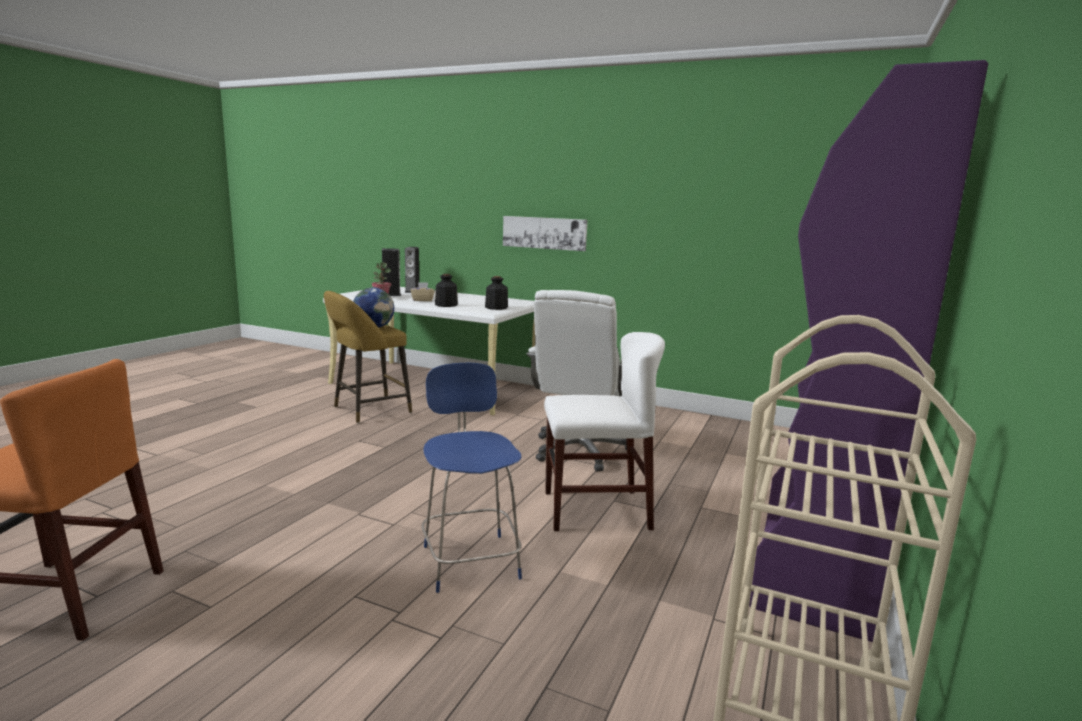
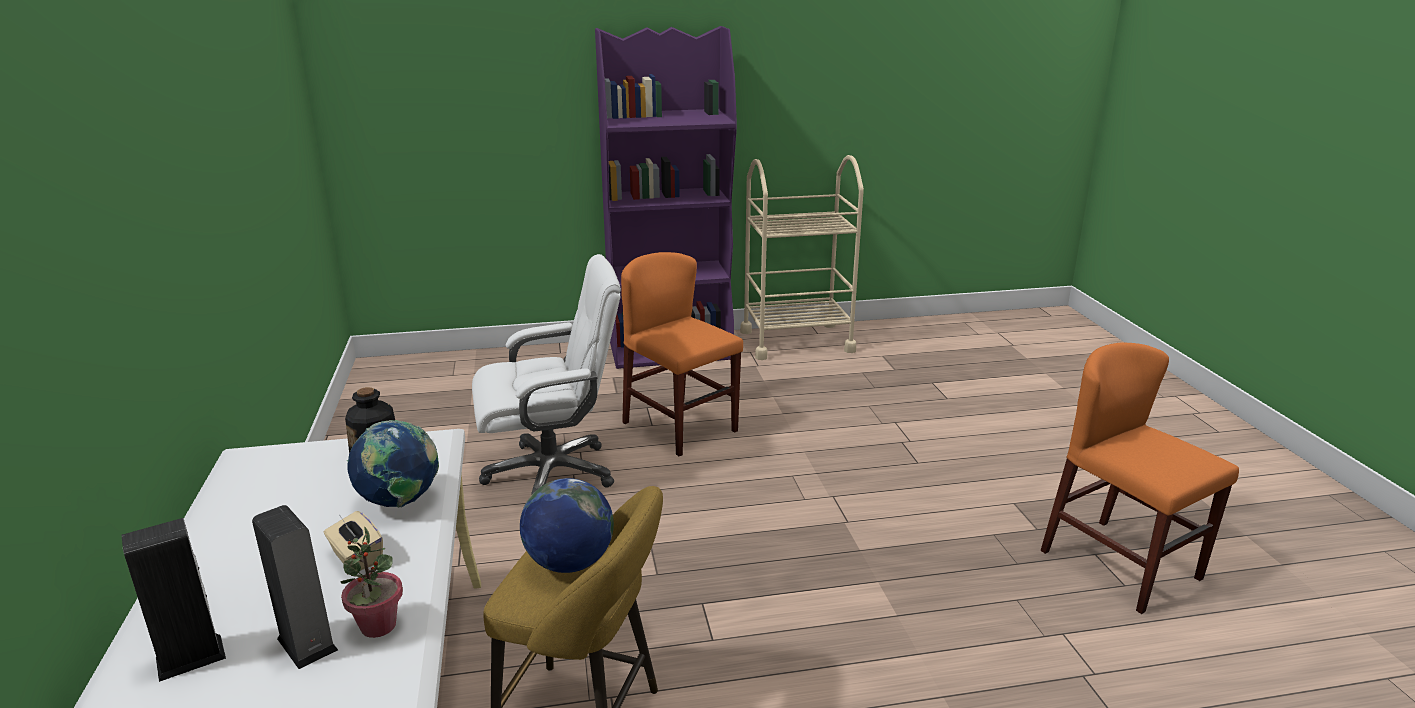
camera: 125 degrees left, 10 degrees up
(446, 305) = (400, 502): bottle -> globe
(470, 559) = (820, 445): blue chair -> none
(544, 233) = (179, 305): picture -> none
(596, 510) = (680, 427): white chair -> orange chair

